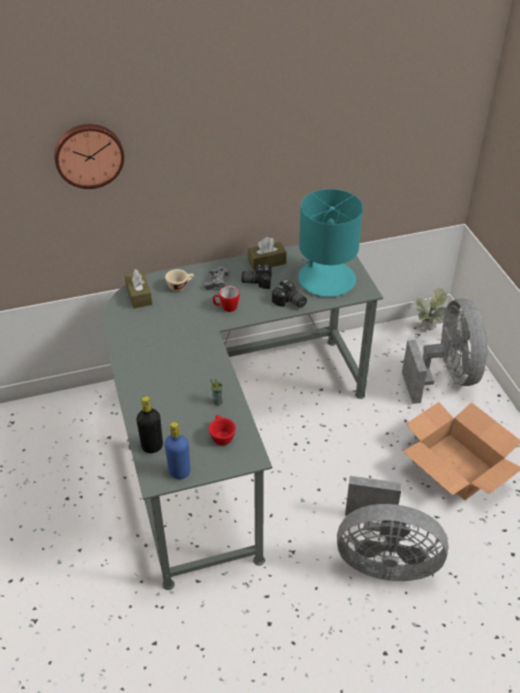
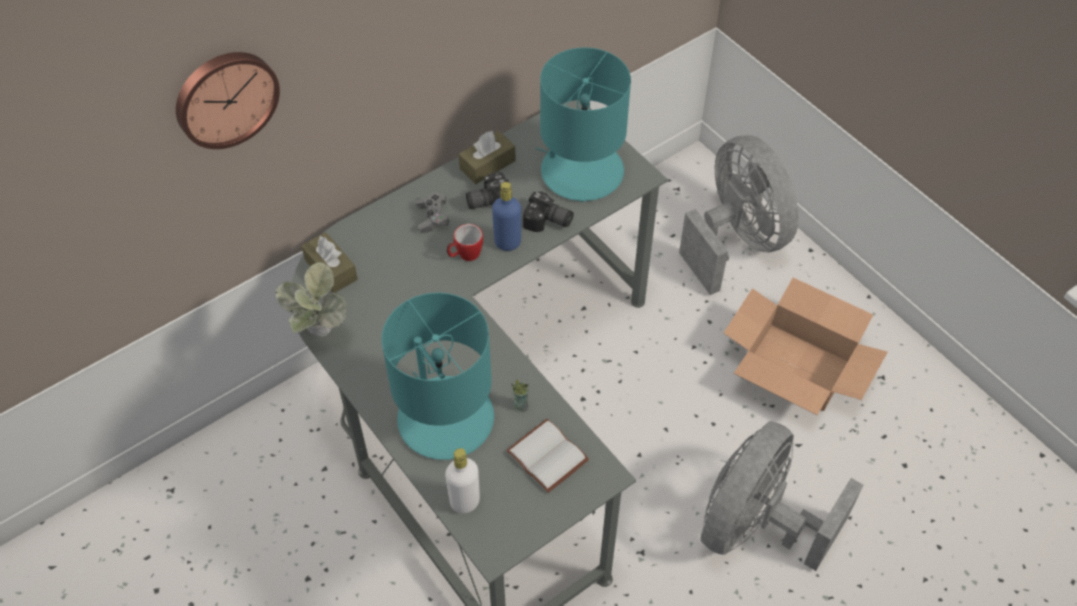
camera: 20 degrees left, 10 degrees up
(152, 446) = (465, 501): black bottle -> white bottle
(165, 395) = (445, 417): none -> turquoise table lamp
(179, 472) = (519, 527): blue bottle -> blue bottle (507, 242)
(180, 286) = (383, 237): beige cup -> none
(221, 436) = (549, 456): red cup -> white book
(382, 560) = (756, 525): grey fan -> grey fan turned 135 degrees clockwise
(426, 330) = (686, 180): potted plant -> potted plant (320, 335)

